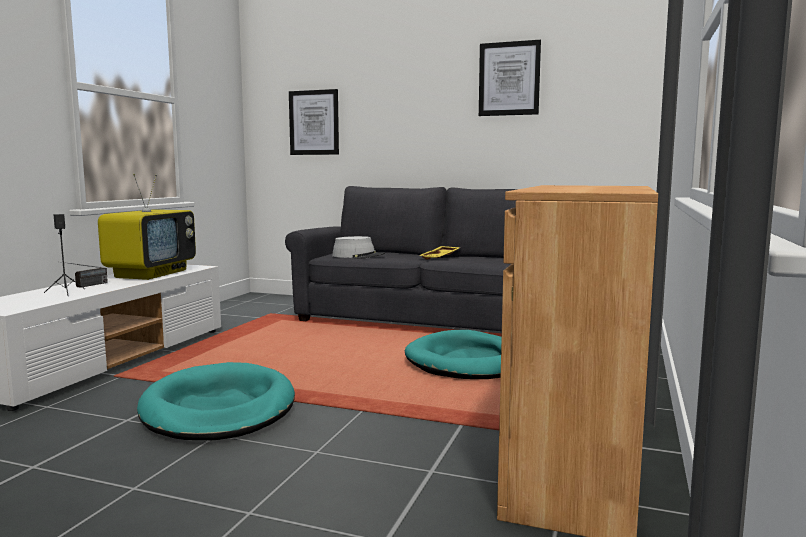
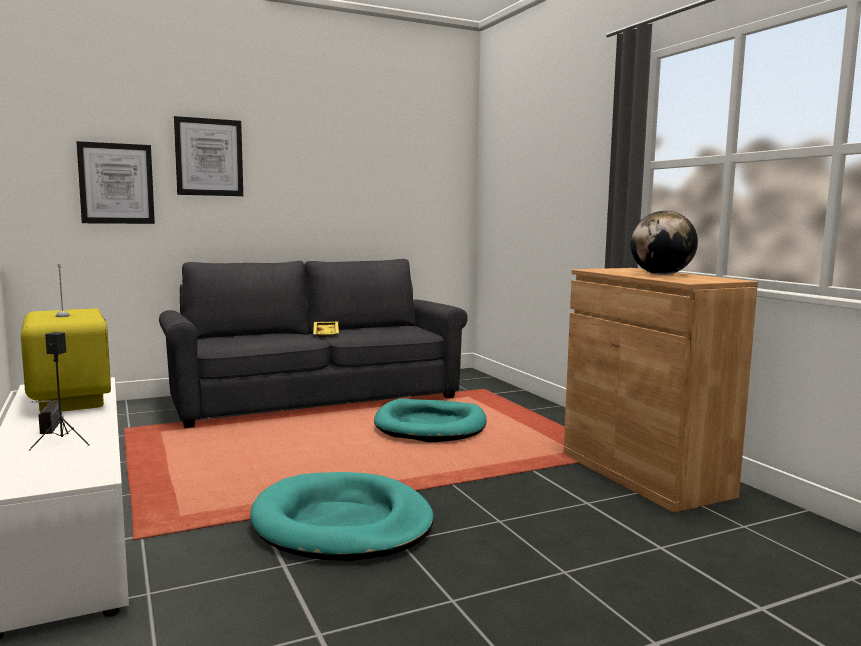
camera: 45 degrees left, 0 degrees up
(358, 256) = (244, 342): grey hat -> none
(509, 79) = (348, 153): picture -> picture (209, 157)
(588, 187) = (661, 274): none -> globe

